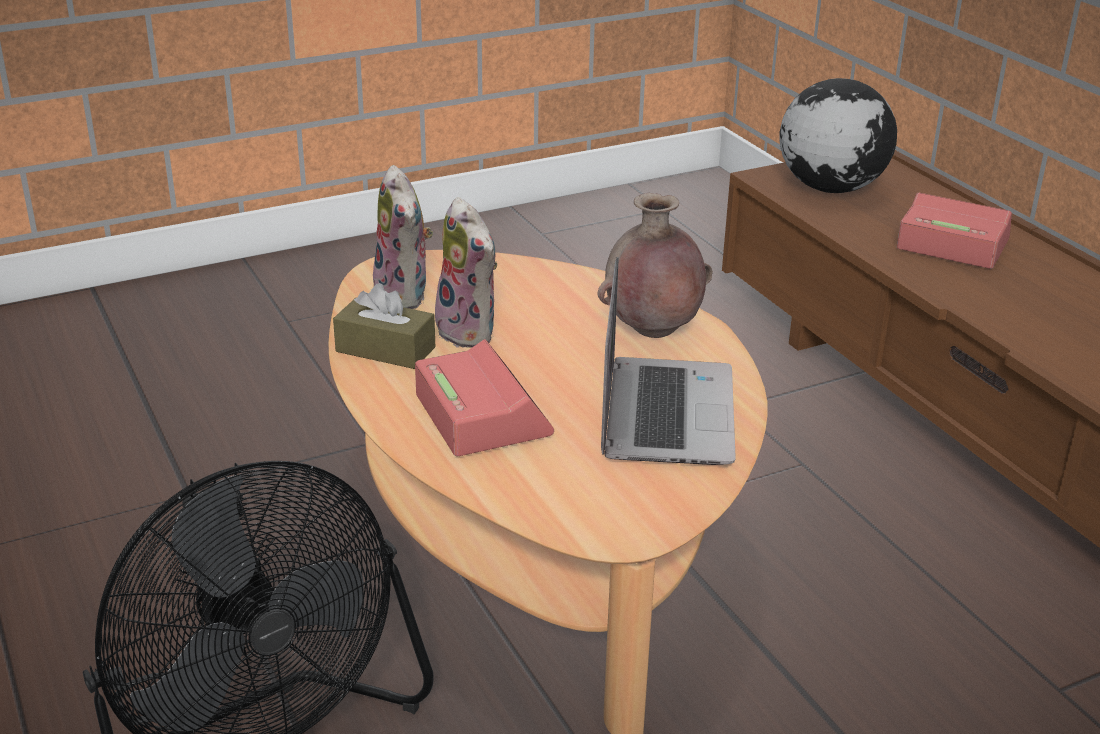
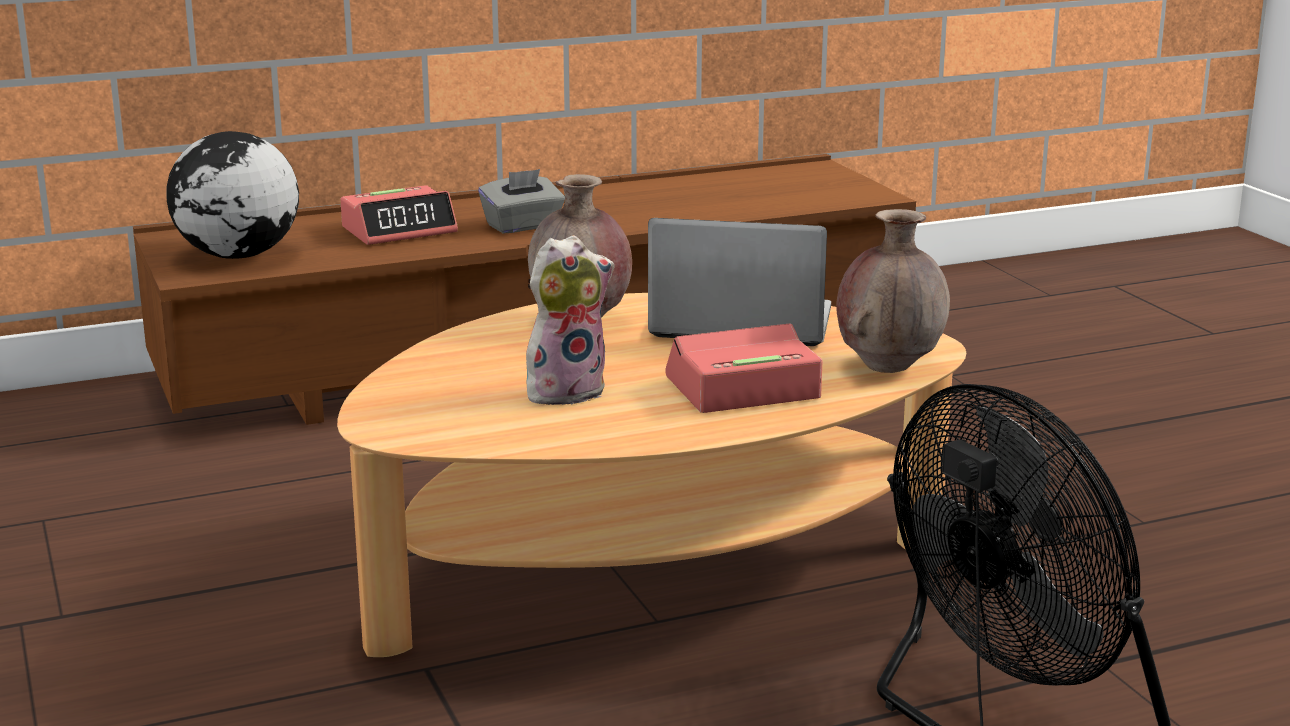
camera: 85 degrees left, 10 degrees down
(385, 349) = (598, 429): brown tissue box -> none
(406, 296) = (468, 420): plush toy -> none
(554, 503) = (889, 366): none -> brown vase
(951, 245) = (399, 230): alarm clock -> alarm clock turned 150 degrees counterclockwise
(1010, 303) = (523, 226): none -> grey tissue box

